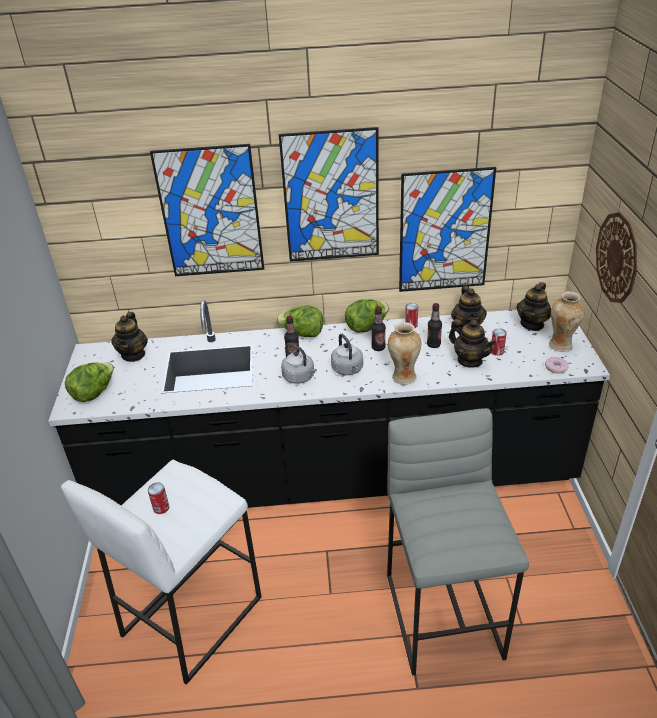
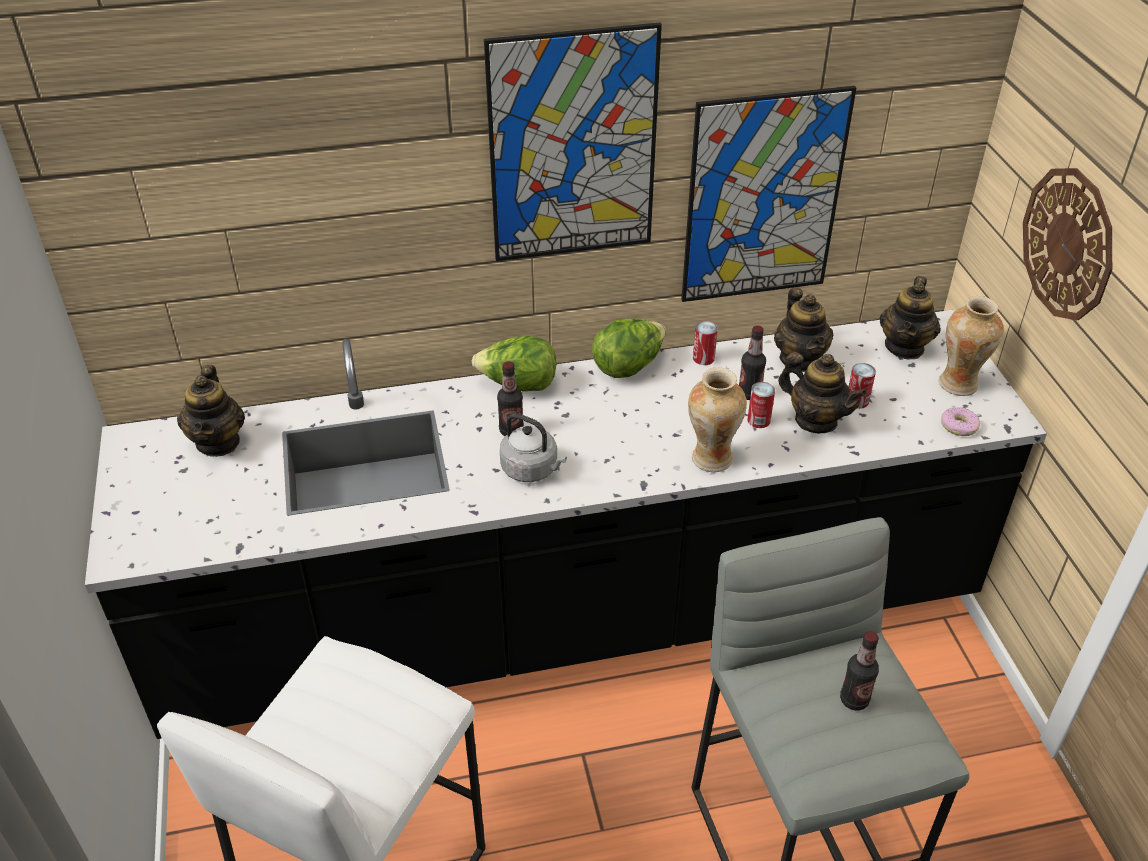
camera: 10 degrees left, 5 degrees up
(94, 393) = (160, 523): lettuce -> none
(161, 508) = (328, 734): can -> can (759, 420)
(210, 213) = (355, 182): picture -> none
(348, 370) = (613, 450): grey kettle -> none
(378, 348) = (656, 405): bottle -> bottle (854, 700)

